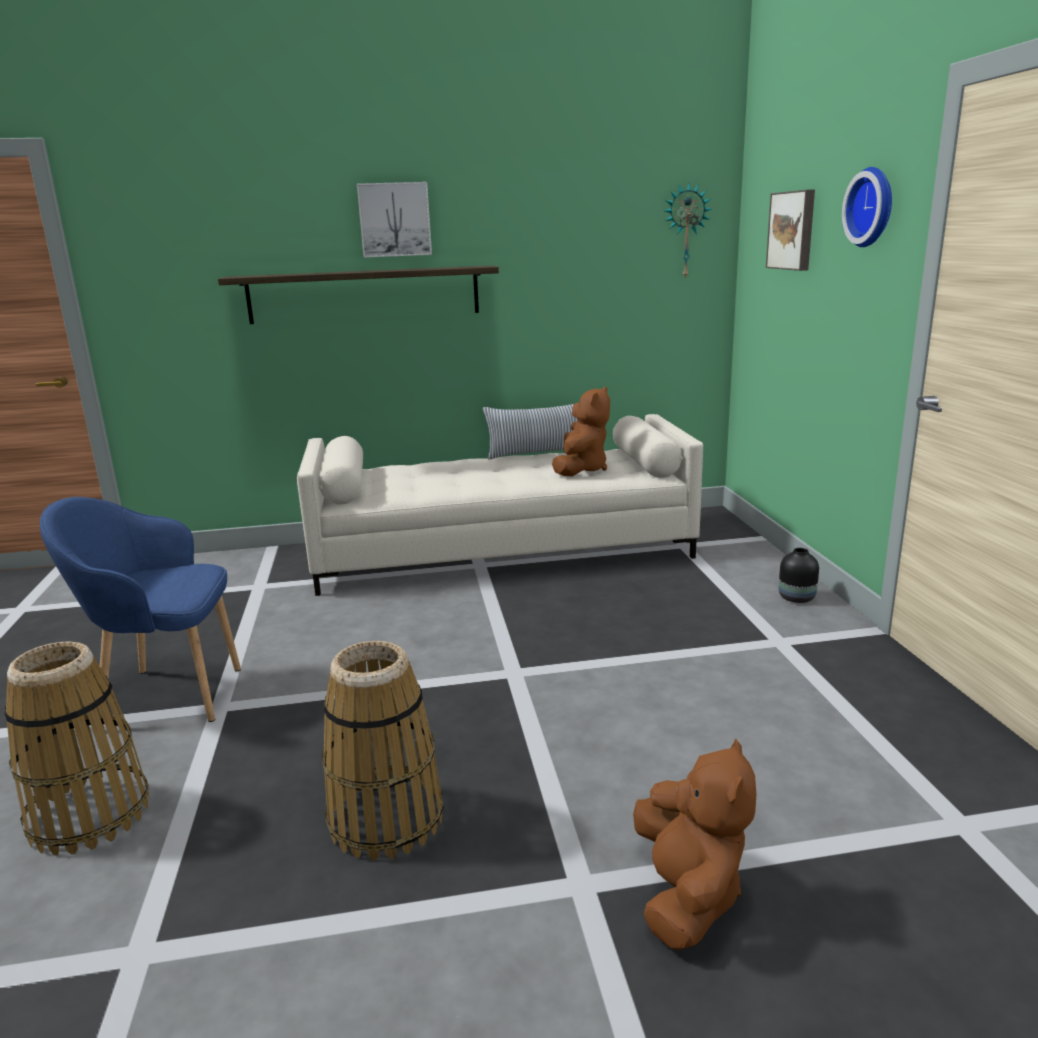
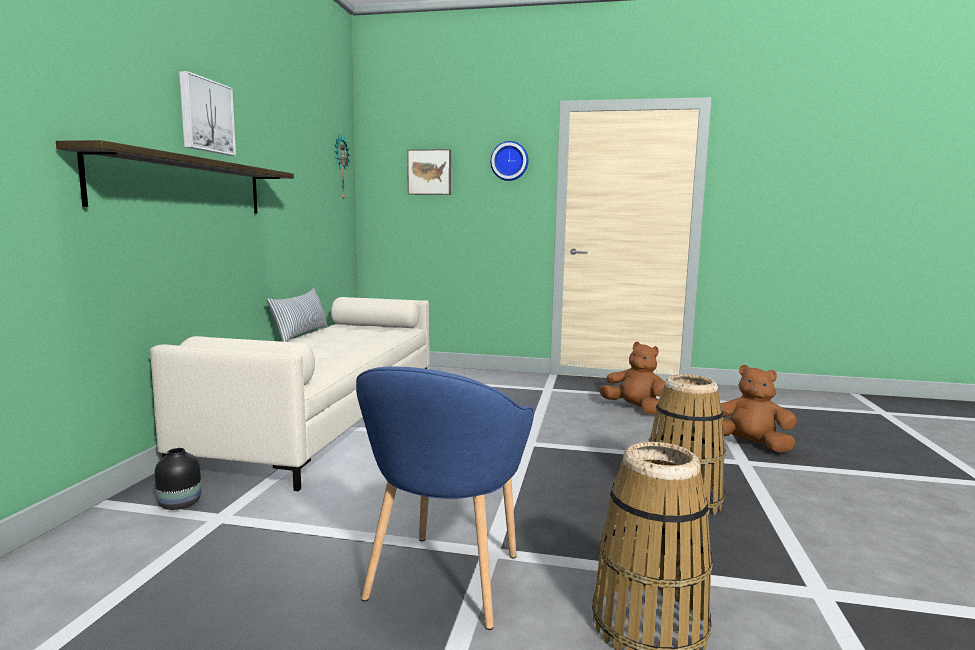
camera: 70 degrees left, 10 degrees down
(581, 469) = (363, 334): brown plush toy -> brown plush toy (635, 409)
(797, 598) = (504, 376): black vase -> black vase (180, 503)

